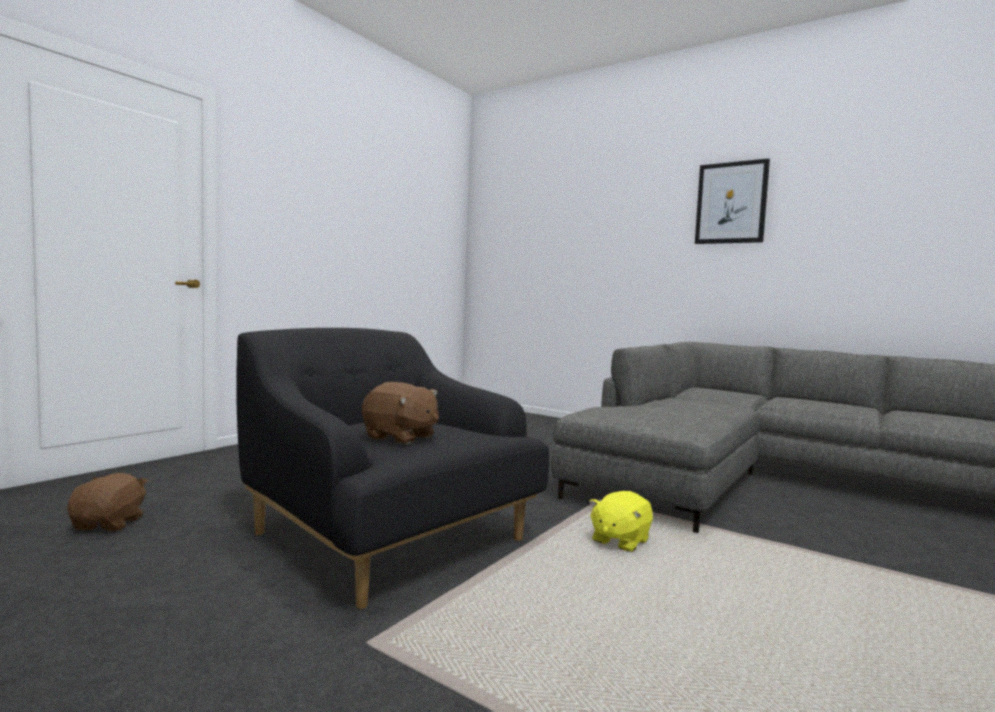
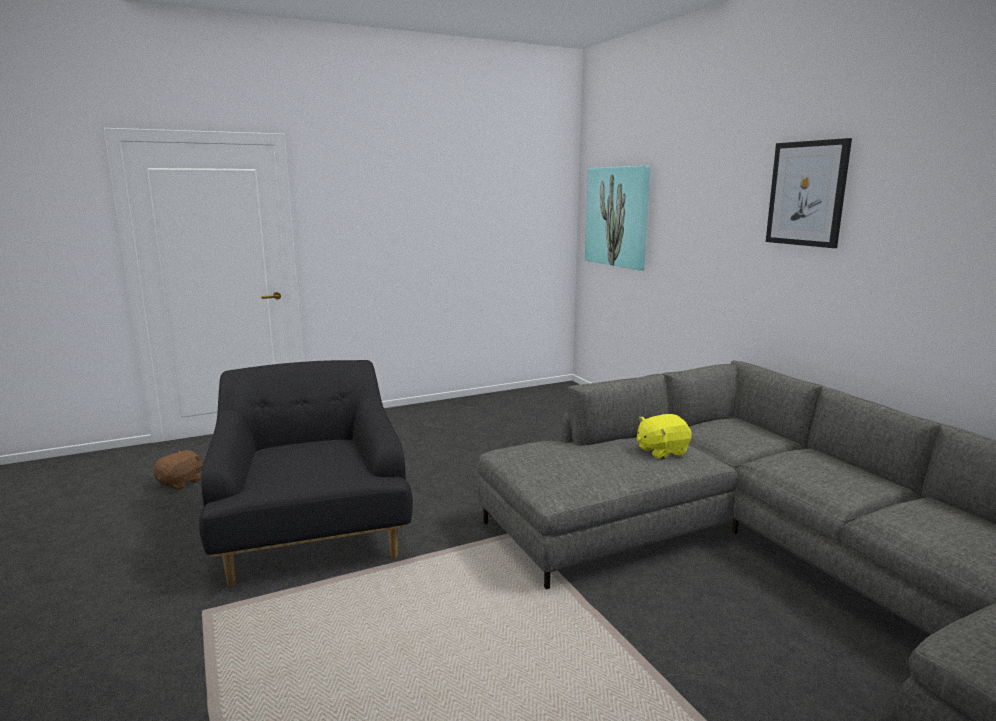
camera: 30 degrees right, 10 degrees up
(400, 437) = (285, 469): brown plush toy -> none
(520, 239) = (618, 216): none -> picture
(619, 541) = (467, 579): yellow plush toy -> yellow plush toy (661, 451)

